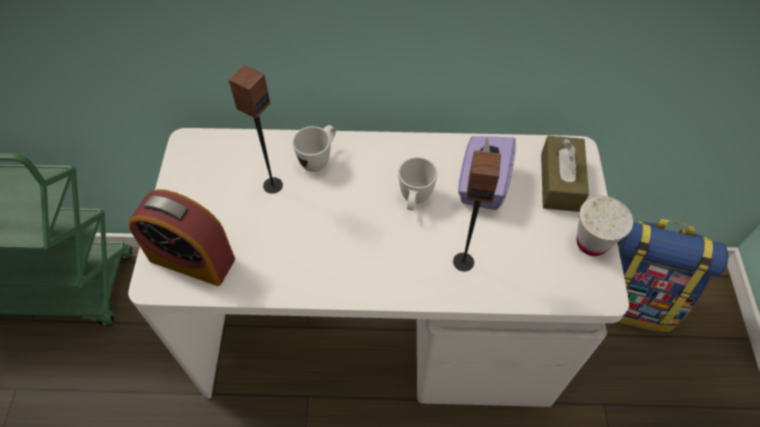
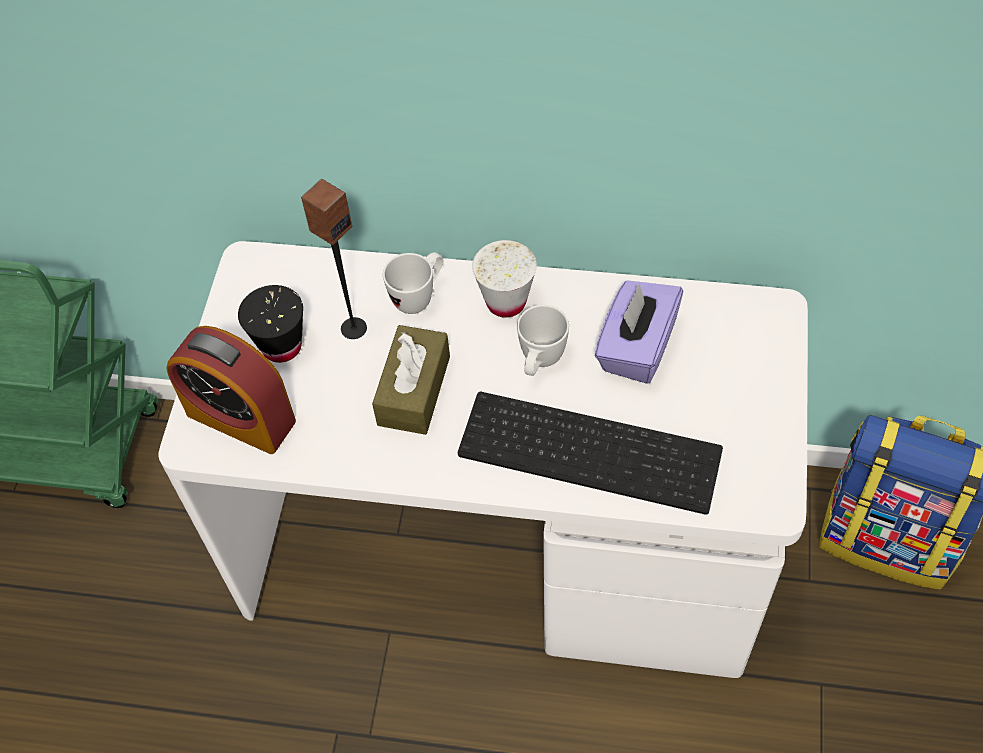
camera: 10 degrees right, 0 degrees up
(219, 203) = (281, 346): none -> black cup
(463, 261) = (593, 449): speaker -> keyboard
(560, 182) = (744, 352): brown tissue box -> brown tissue box (414, 390)
(592, 243) = (771, 438): white cup -> white cup (506, 302)

